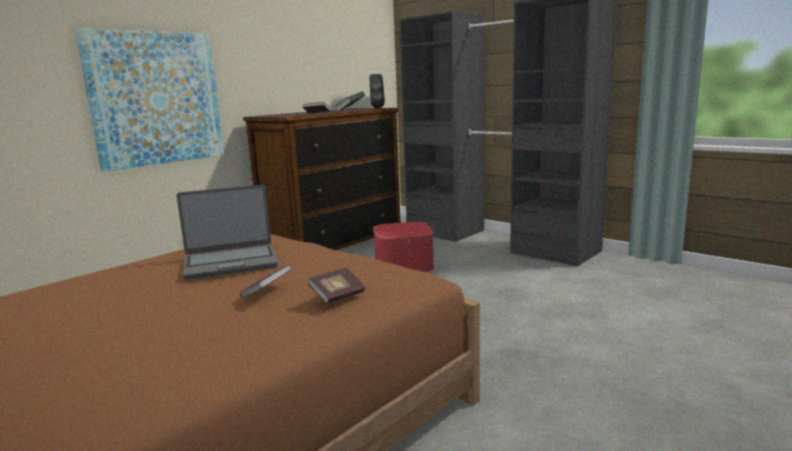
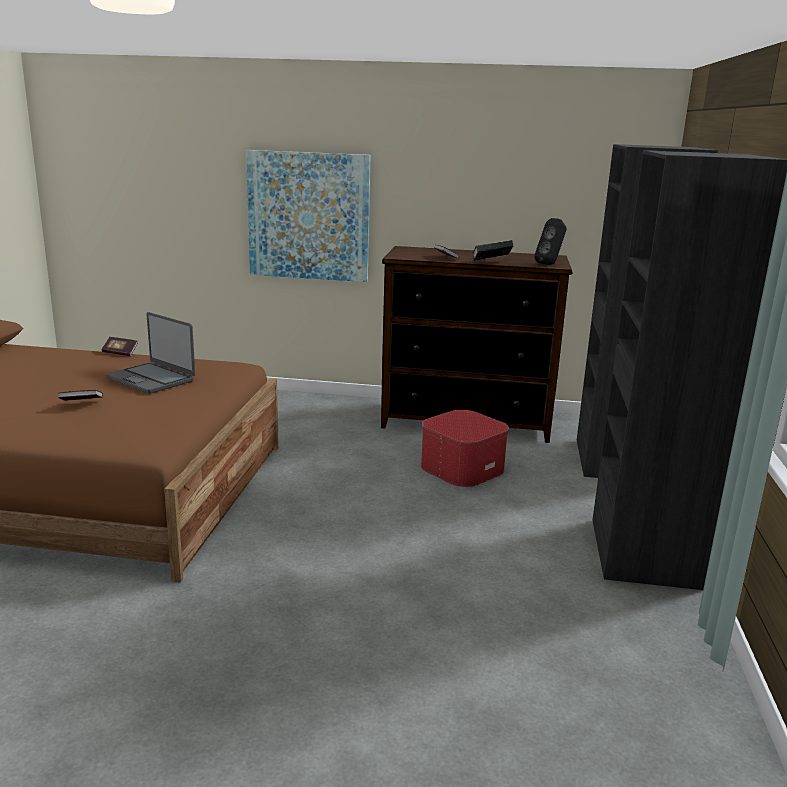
camera: 55 degrees right, 5 degrees up
(338, 296) = (79, 424): book -> book (120, 353)

